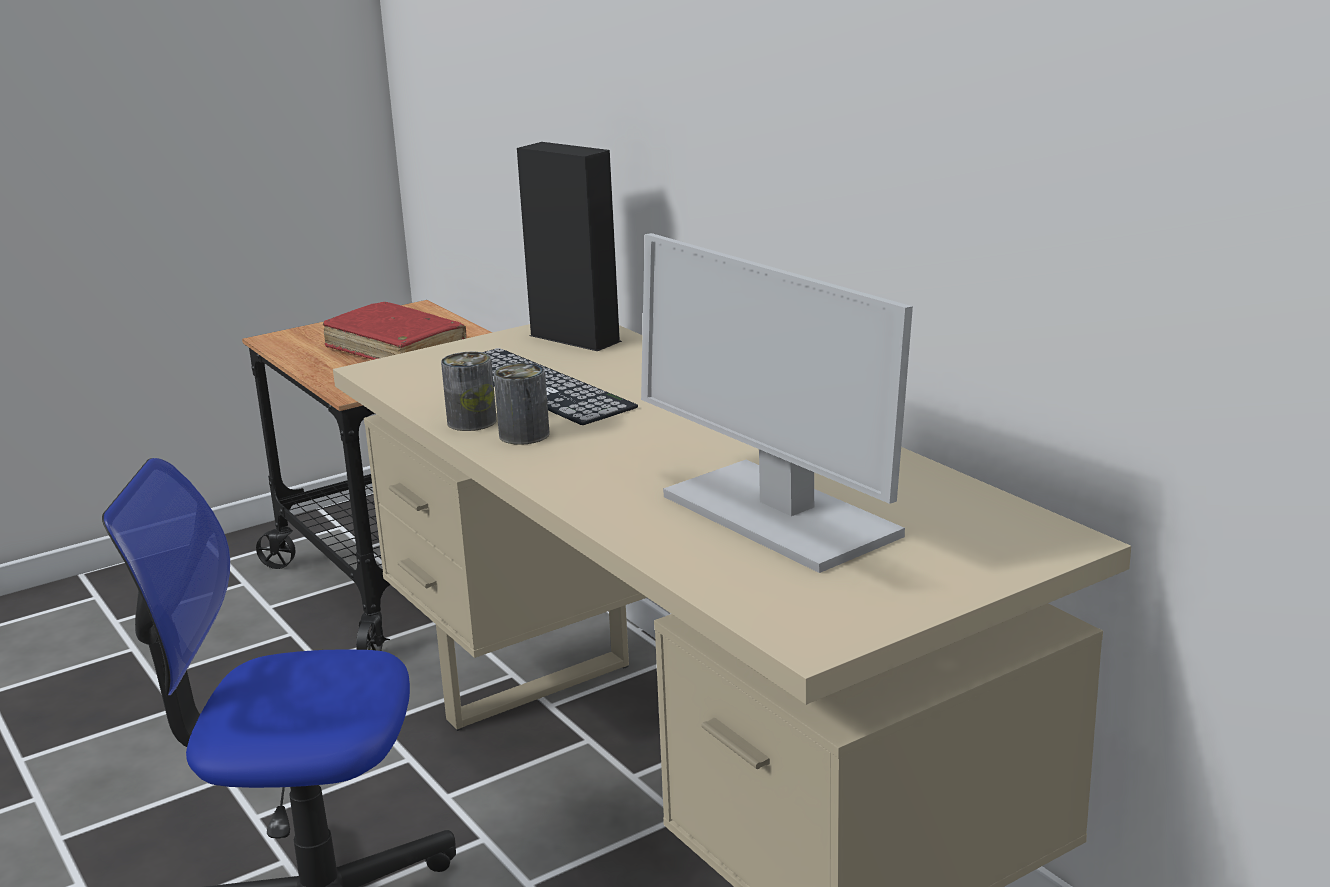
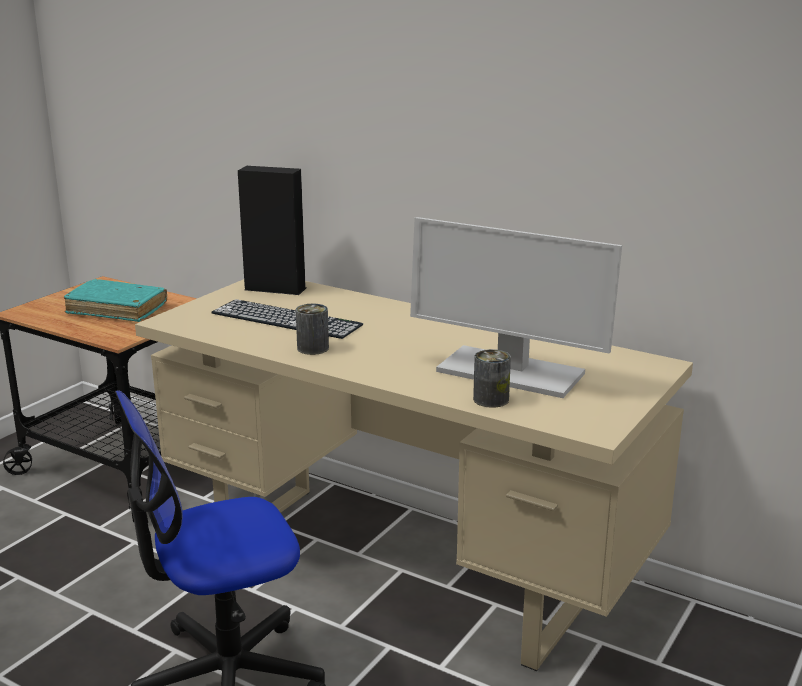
camera: 25 degrees left, 0 degrees up
(395, 348) = (117, 309): red book -> turquoise book
(472, 421) = (270, 345): can -> can (491, 399)

